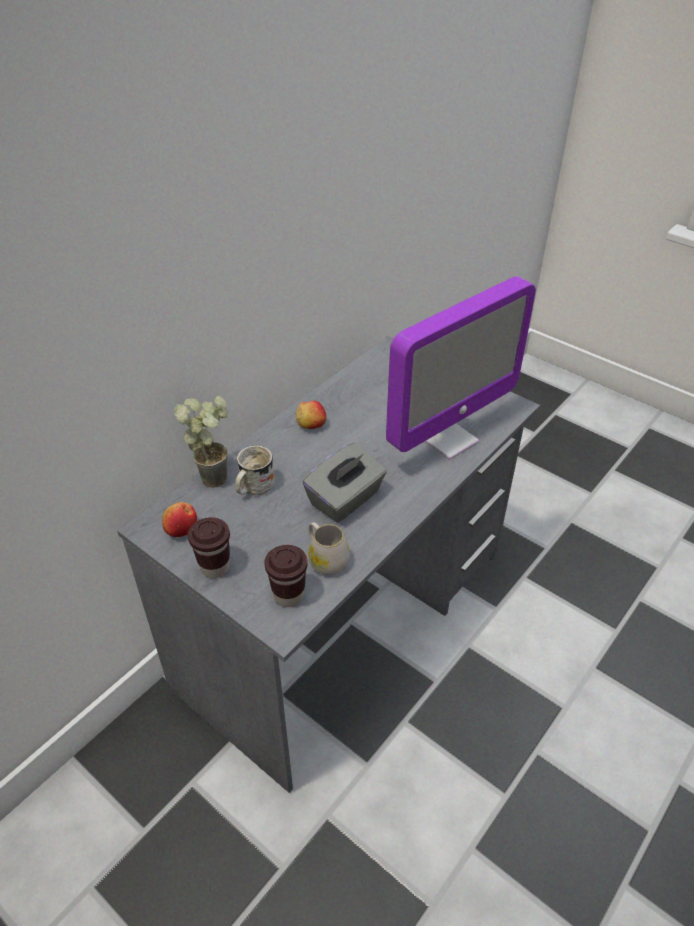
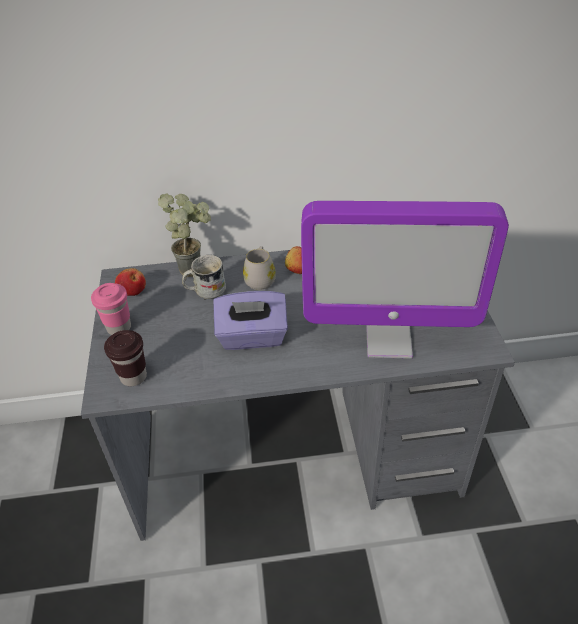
camera: 45 degrees right, 0 degrees up
(215, 567) = (119, 327): brown cup -> pink cup
(325, 559) = (185, 369): white mug -> white mug (260, 279)
(345, 499) = (252, 337): grey tissue box -> purple tissue box

